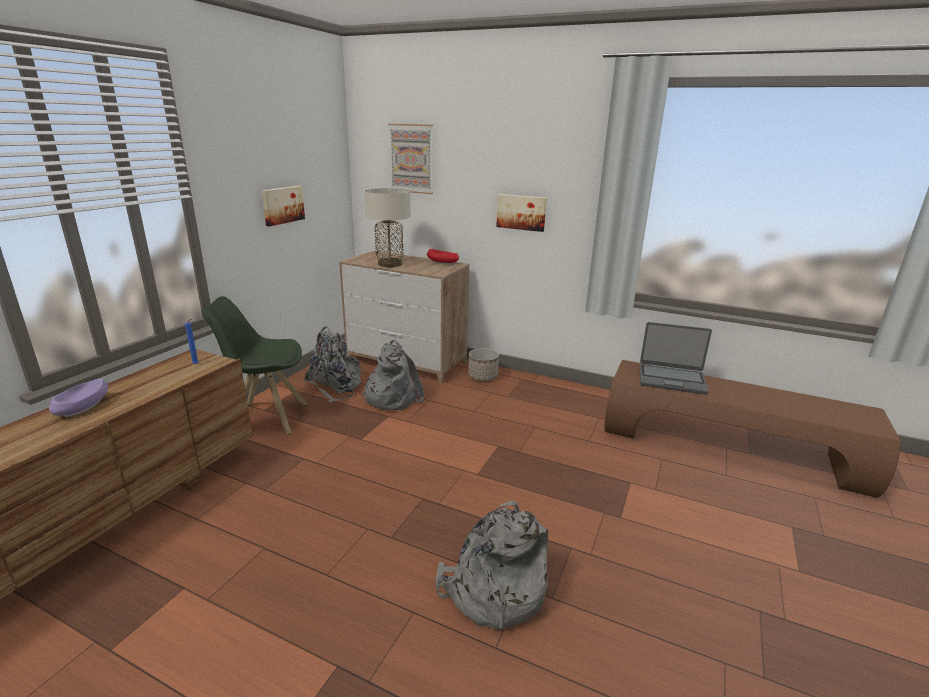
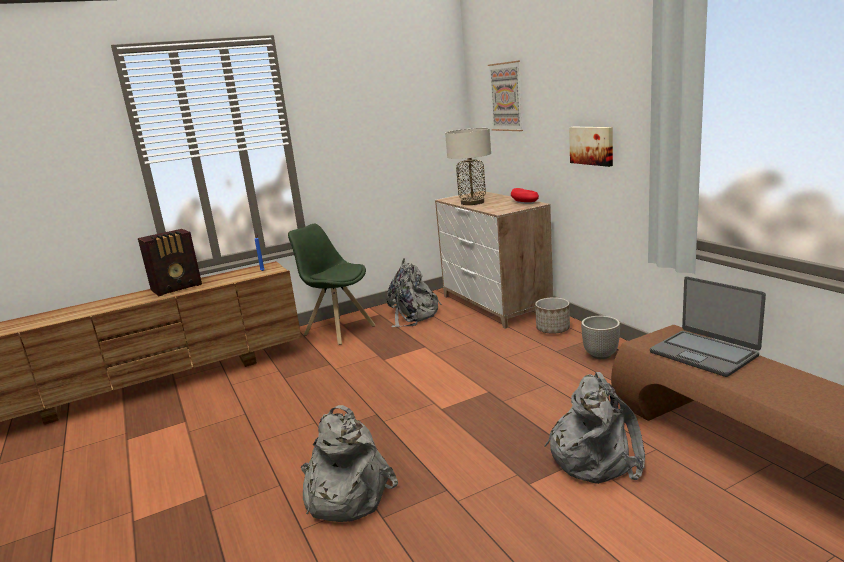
camera: 40 degrees right, 5 degrees down
(83, 407) = (178, 287): purple bowl -> radio
(282, 205) = (382, 148): picture -> none
(392, 397) = (446, 332): grey backpack -> grey backpack (595, 457)
(543, 392) = (600, 355): none -> planter

